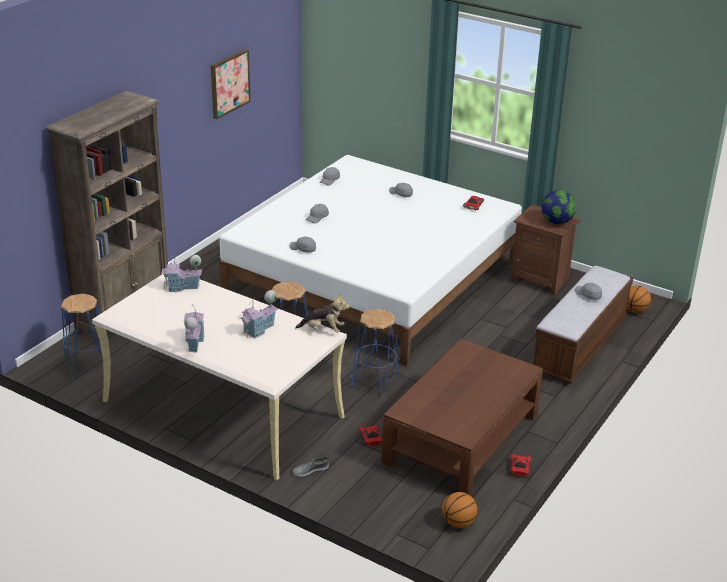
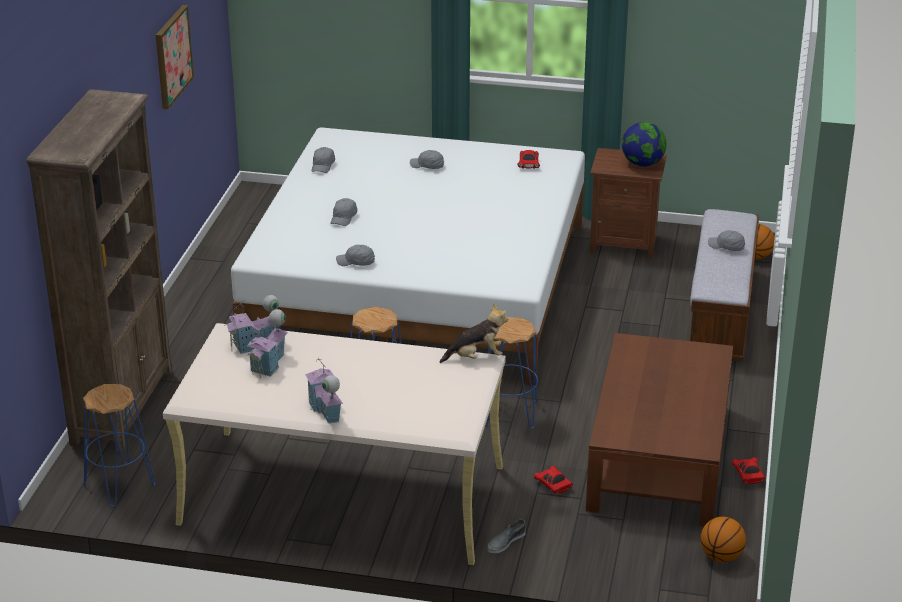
camera: 20 degrees left, 0 degrees up
(260, 329) = (397, 374): toy house -> toy house (270, 364)

